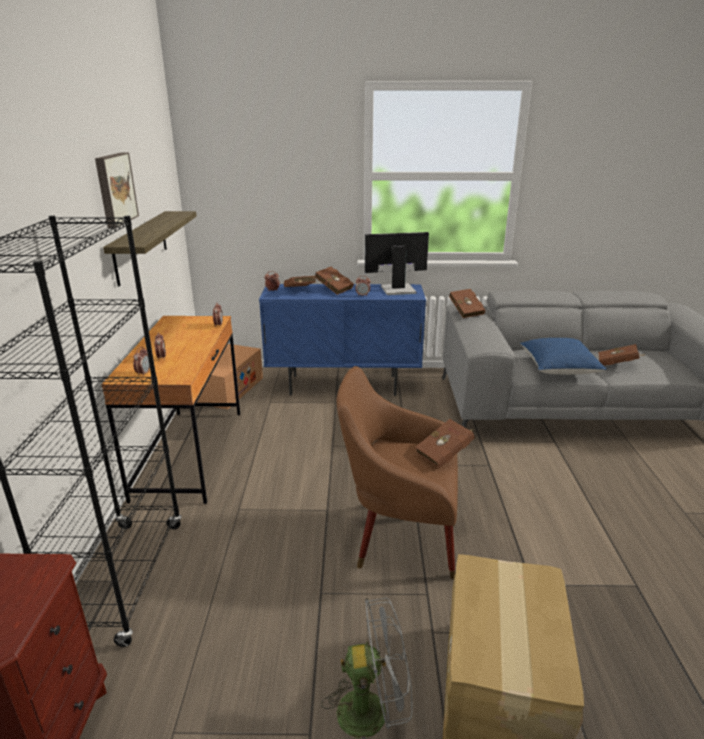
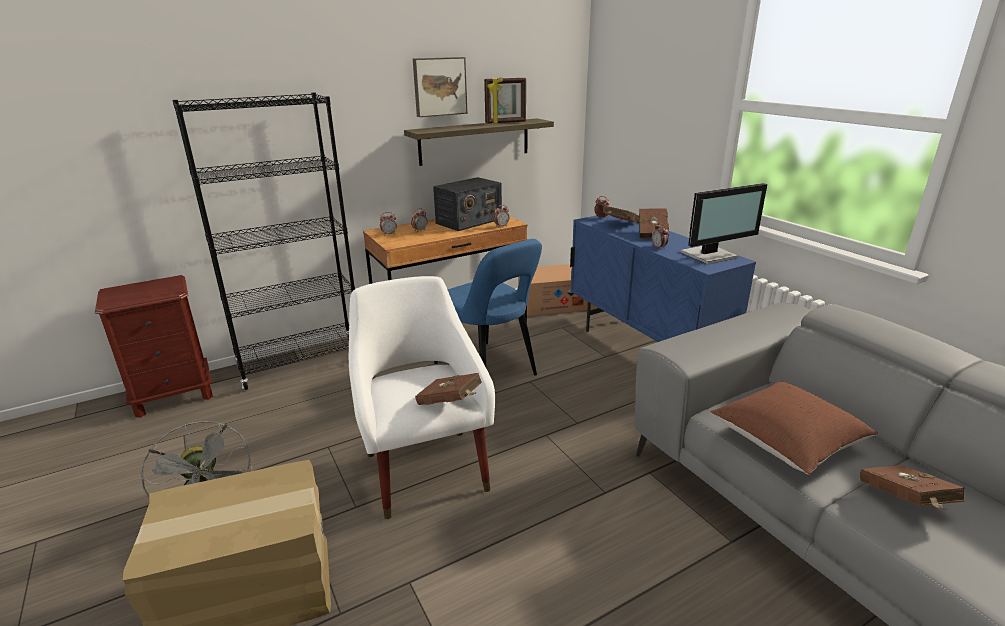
camera: 60 degrees right, 0 degrees up
(164, 220) = (506, 123): none -> picture frame
(177, 333) = (468, 221): none -> radio
(295, 460) = (488, 372): none -> blue chair
(397, 289) = (711, 255): monitor -> monitor turned 105 degrees clockwise
(399, 536) = (424, 465): brown armchair -> white armchair
(465, 311) = (765, 313): brown book -> none
(559, 369) = (786, 442): blue pillow -> brown pillow

